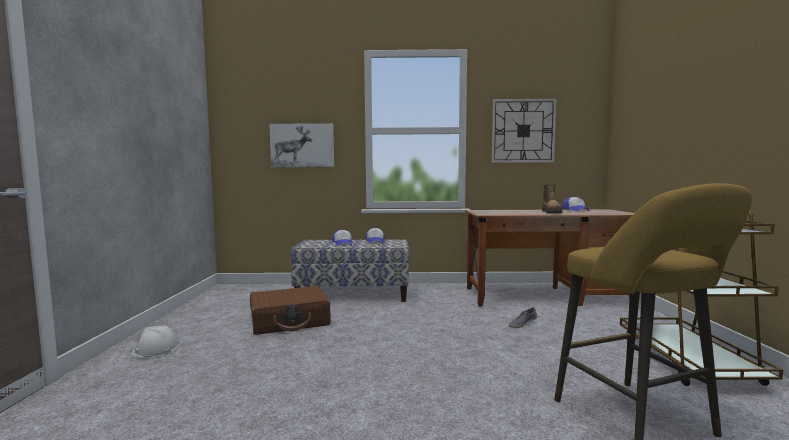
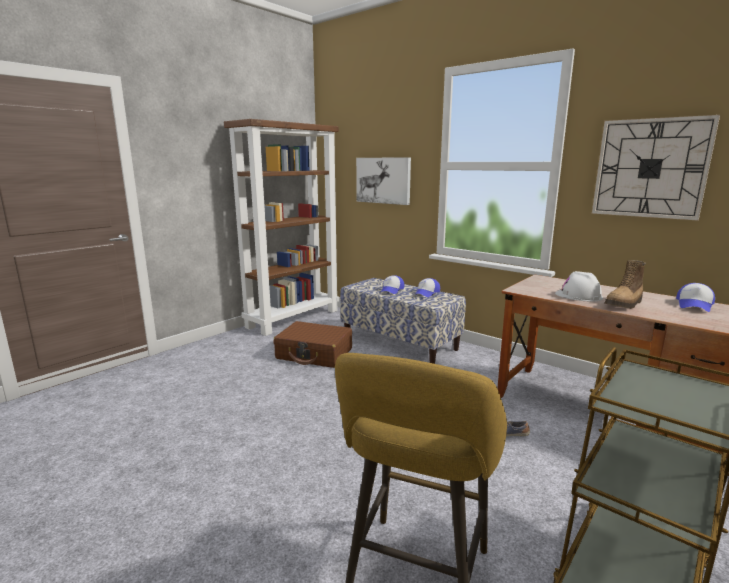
camera: 40 degrees right, 10 degrees up
(155, 350) = (215, 350): white hard hat -> white hard hat (578, 295)
(211, 301) = (293, 318): none -> brown bookcase

